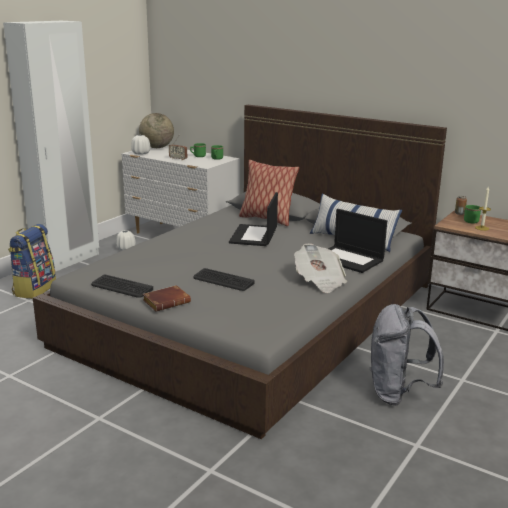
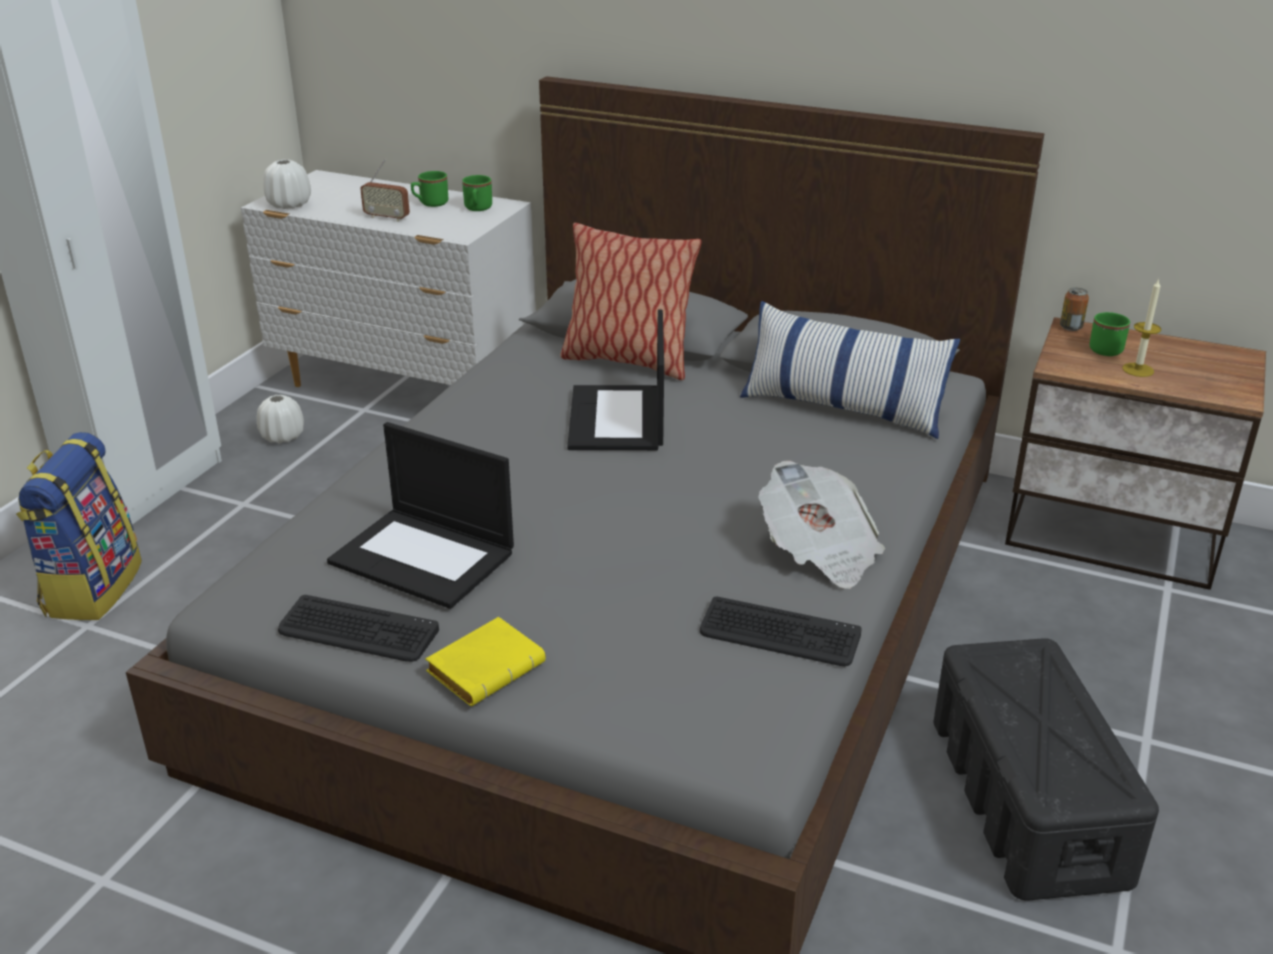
camera: 10 degrees left, 10 degrees up
(157, 147) = (321, 181): globe -> none
(167, 302) = (486, 667): brown book -> yellow book
(223, 280) = (597, 577): keyboard -> keyboard (779, 634)
(349, 259) = (857, 471): laptop -> laptop (425, 557)
(398, 393) = (1028, 801): grey backpack -> black storage box

